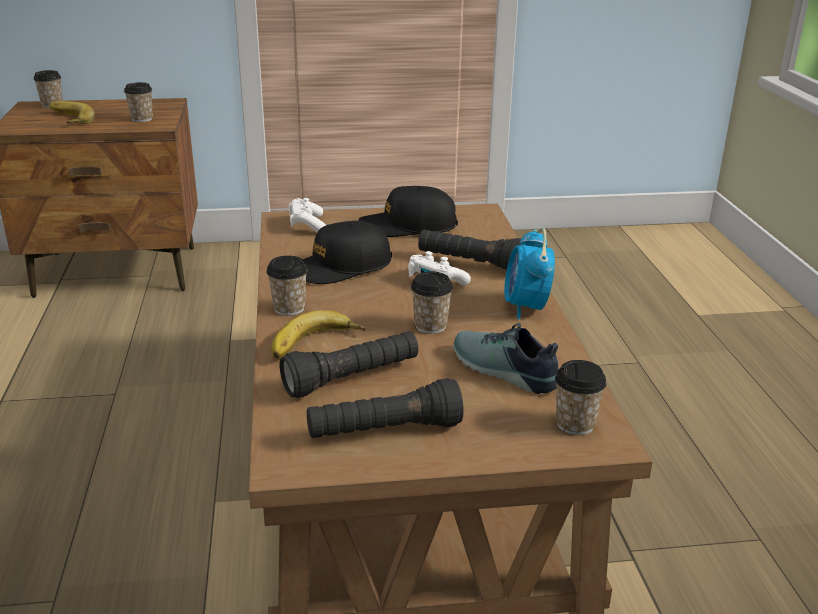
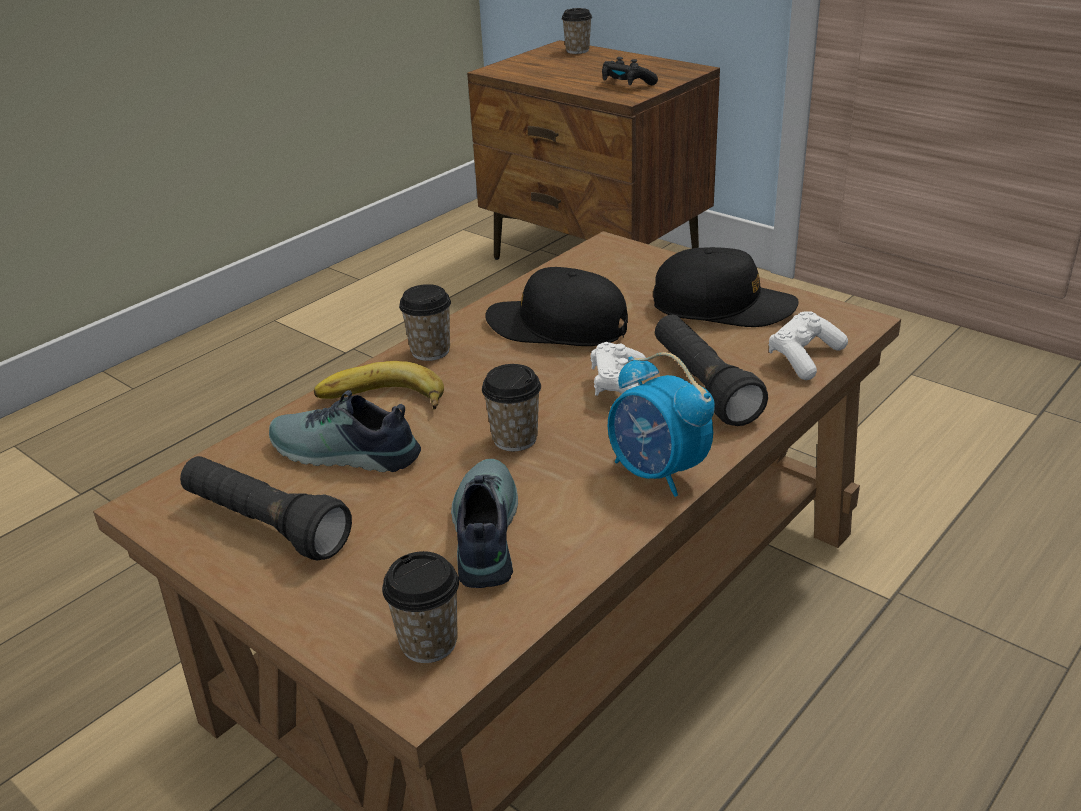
camera: 50 degrees right, 5 degrees up
(67, 119) = (563, 69): banana -> none
(142, 119) = (626, 84): cup -> black game controller
(307, 225) = (616, 263): white game controller -> white game controller (804, 358)
(352, 378) = (343, 454): black flashlight -> shoe
(408, 226) = (722, 306): black cap -> black cap turned 150 degrees clockwise
(526, 308) = (657, 473): alarm clock -> alarm clock turned 90 degrees counterclockwise

